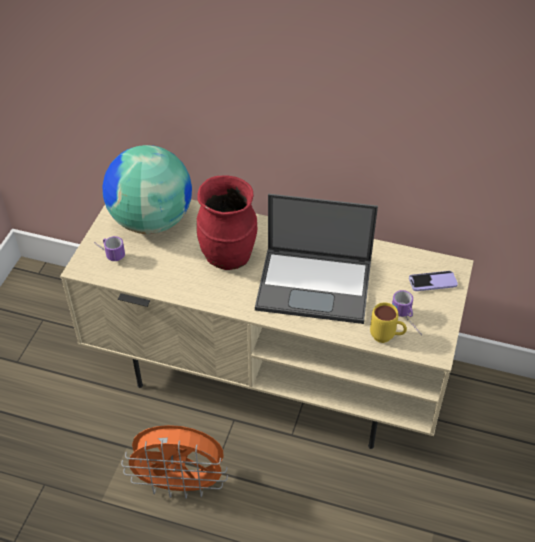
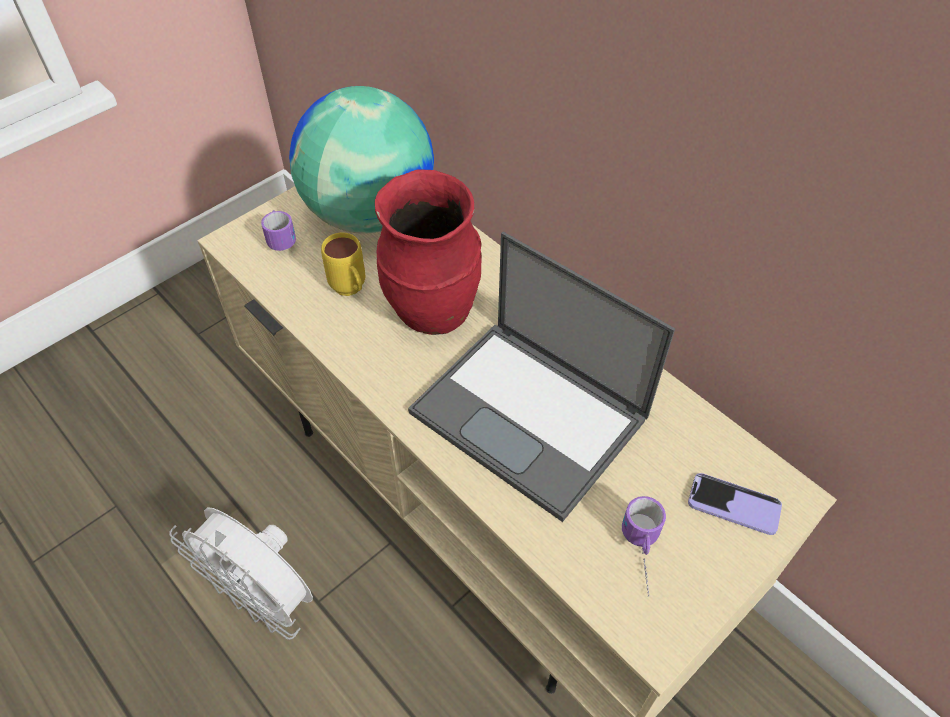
camera: 30 degrees right, 5 degrees up
(181, 484) = (264, 597): orange fan -> white fan
(386, 338) = (584, 568): yellow mug -> yellow mug (351, 291)

